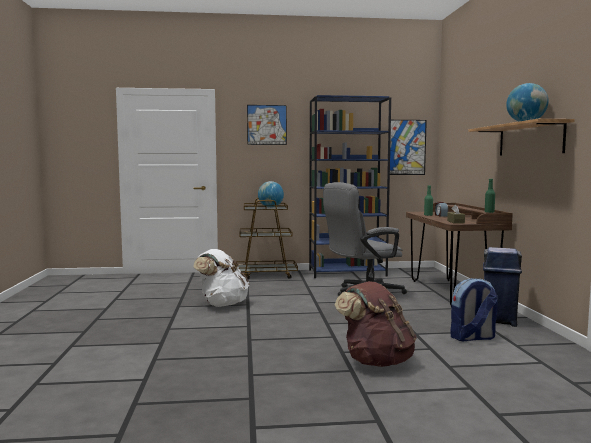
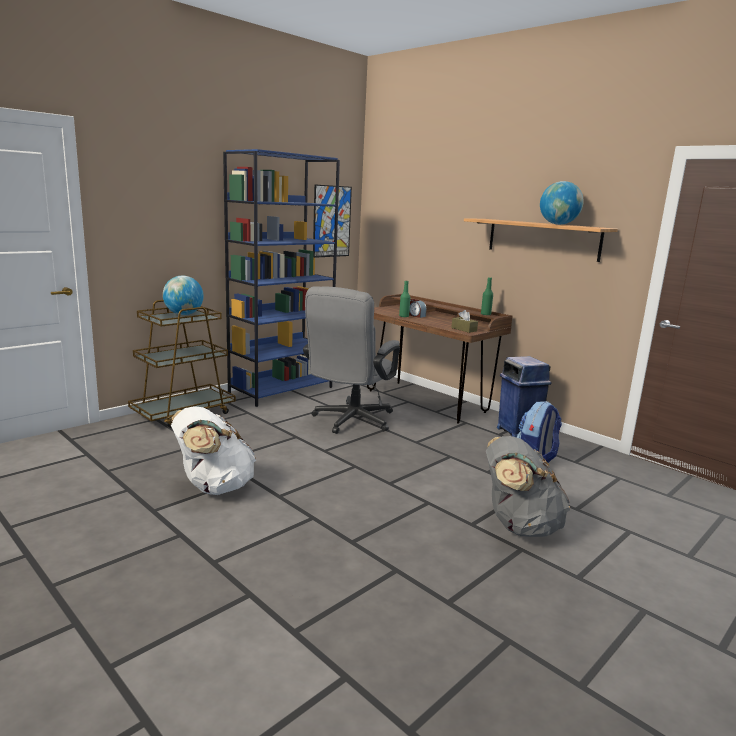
camera: 40 degrees left, 10 degrees up
(266, 125) = (162, 185): picture -> none
(376, 361) = (518, 526): brown backpack -> grey backpack

